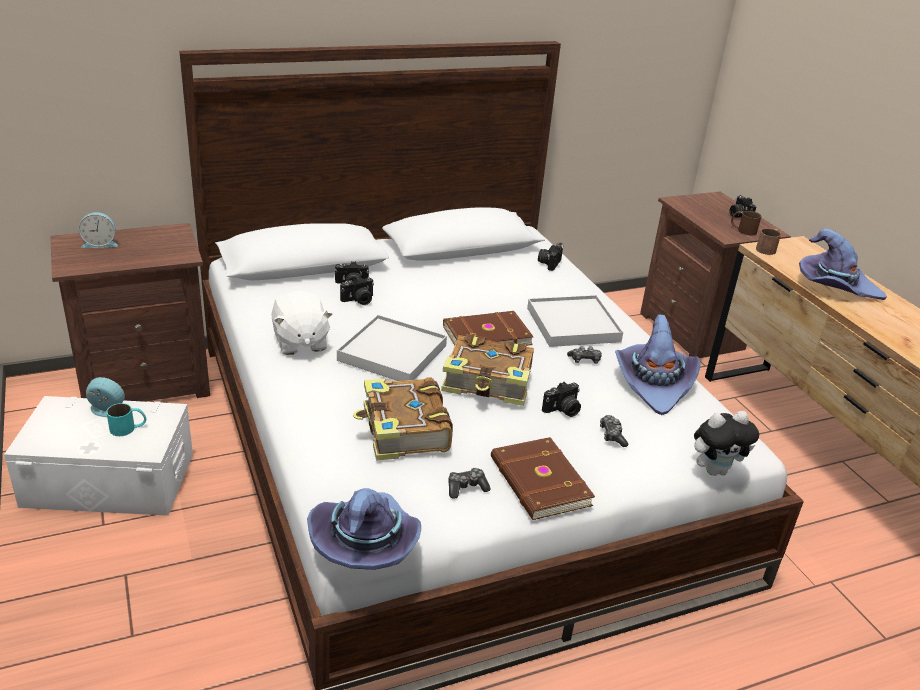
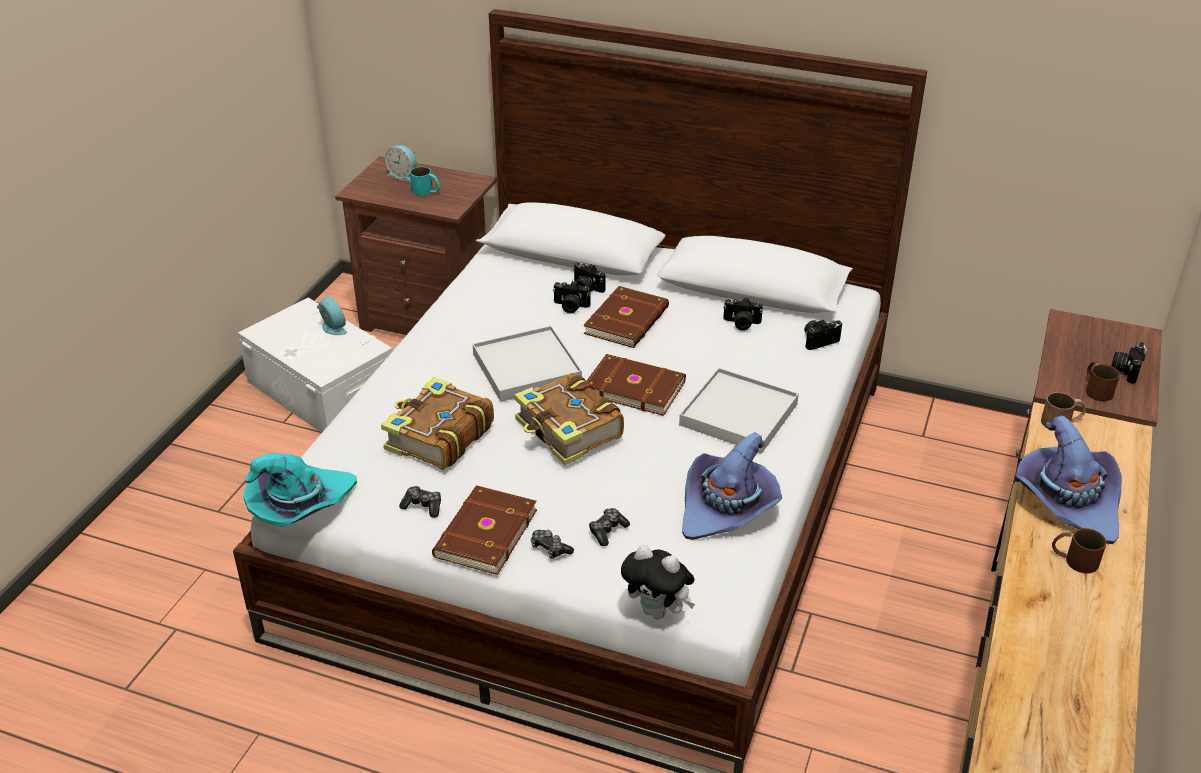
camera: 45 degrees right, 5 degrees up
(128, 428) = (331, 349): turquoise mug -> turquoise mug (426, 191)
(300, 342) = (469, 326): white plush toy -> none
(366, 542) = (299, 504): purple hat -> turquoise hat
(414, 295) = (628, 321): none -> brown book
(563, 410) = (599, 487): camera -> camera (741, 324)
(584, 360) = (693, 453): game controller -> game controller (550, 549)
(885, 314) = (1073, 559): none -> brown mug

